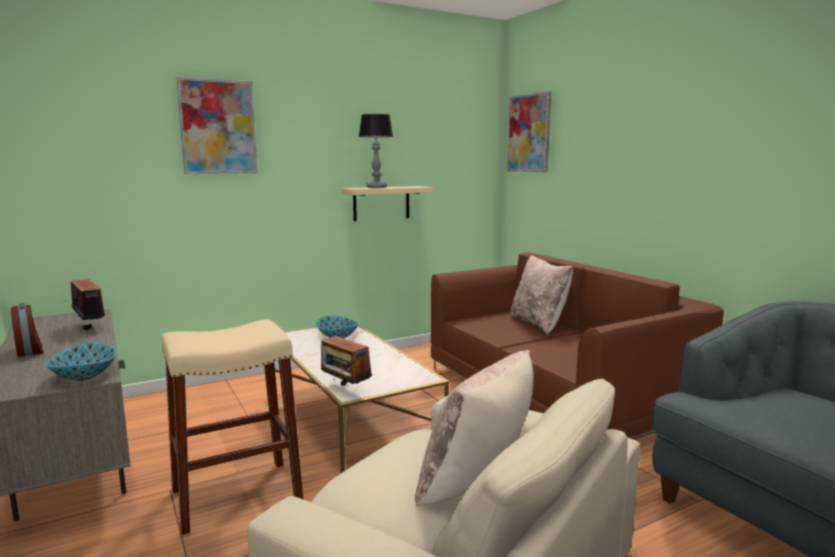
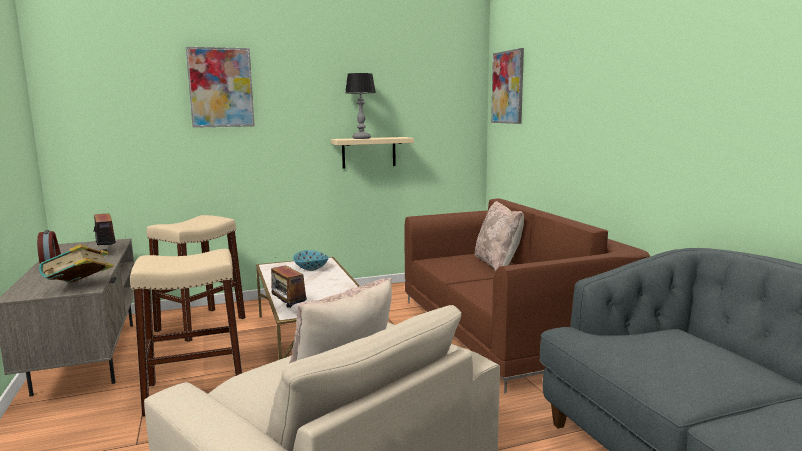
camera: 10 degrees right, 0 degrees up
(85, 375) = (79, 287): bowl -> book
(204, 408) = (201, 324): none -> beige stool

